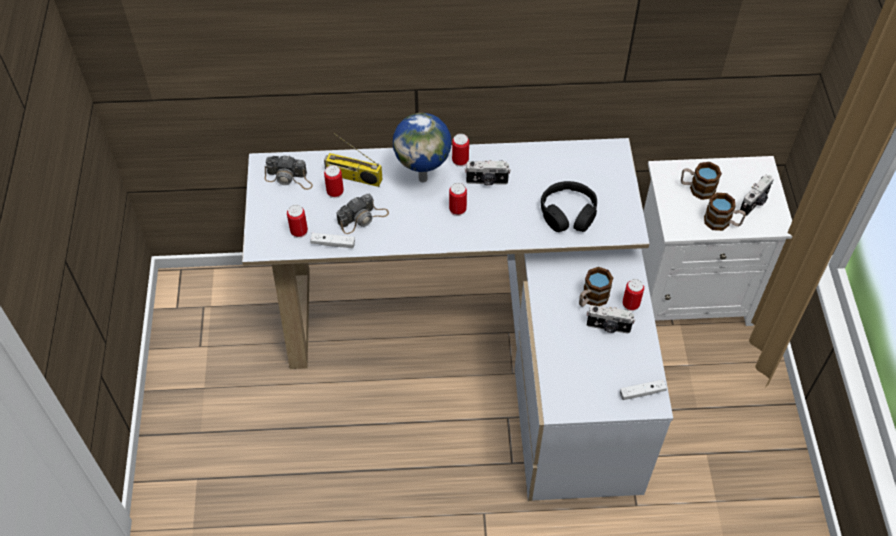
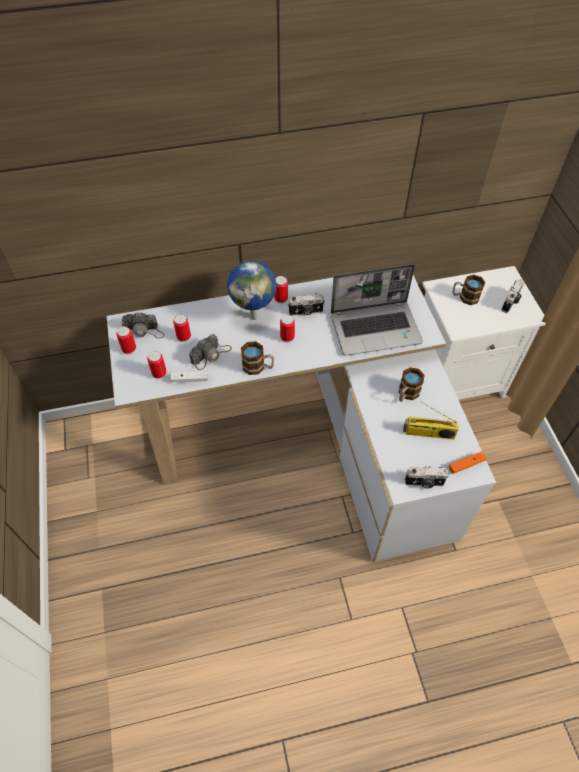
camera: 10 degrees left, 0 degrees up
(353, 177) = (196, 323): radio -> radio (428, 433)
(568, 213) = (376, 328): black headphones -> laptop
(608, 327) = (425, 415): camera -> camera (424, 483)
(630, 304) = (438, 394): can -> can (129, 349)
(642, 392) = (466, 465): white game controller -> orange game controller
(722, 222) = (491, 320): mug -> mug (258, 367)

